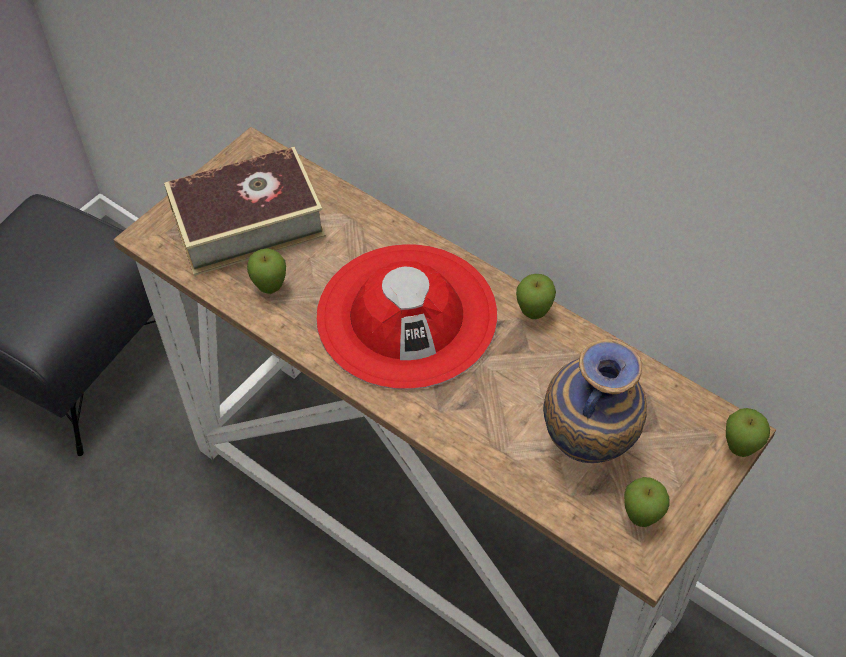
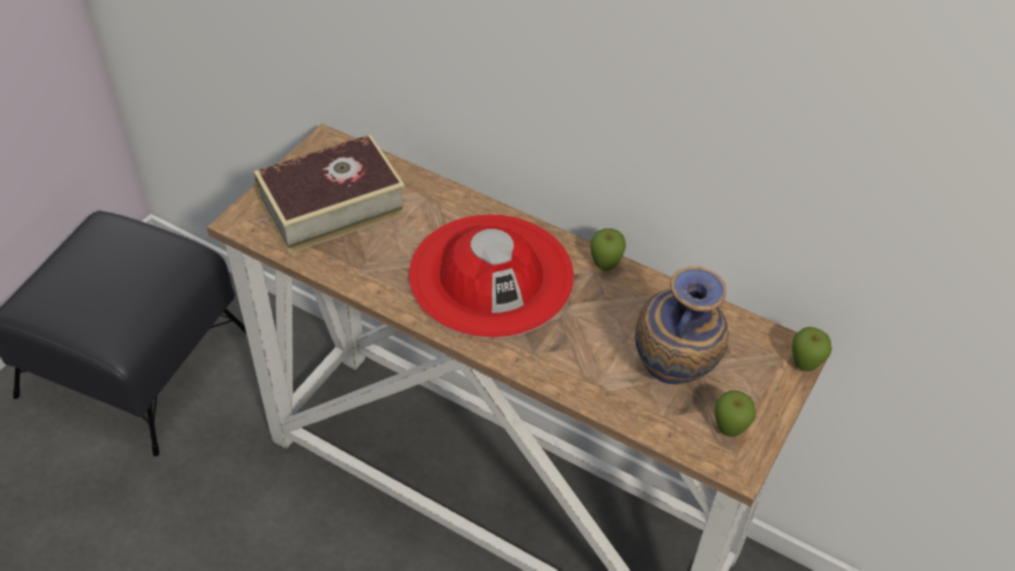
camera: 10 degrees left, 5 degrees down
(270, 288) = (362, 260): apple -> none

